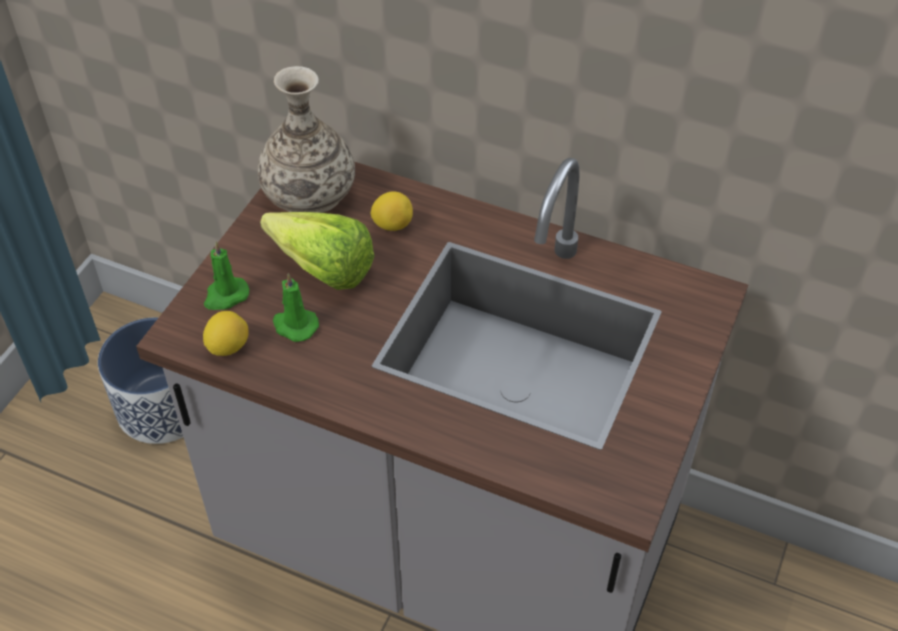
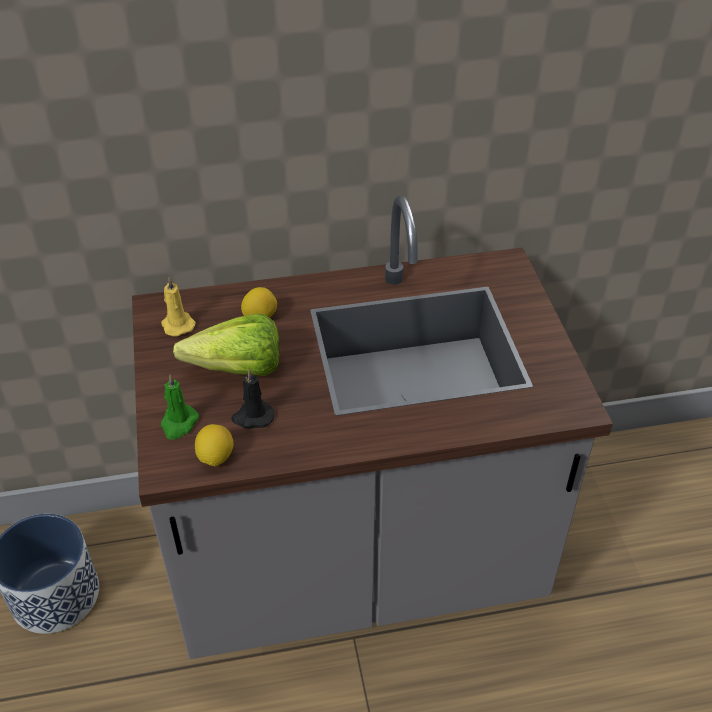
camera: 35 degrees left, 5 degrees down
(294, 325) = (252, 417): green candle -> black candle
(310, 194) = (177, 324): vase -> yellow candle

